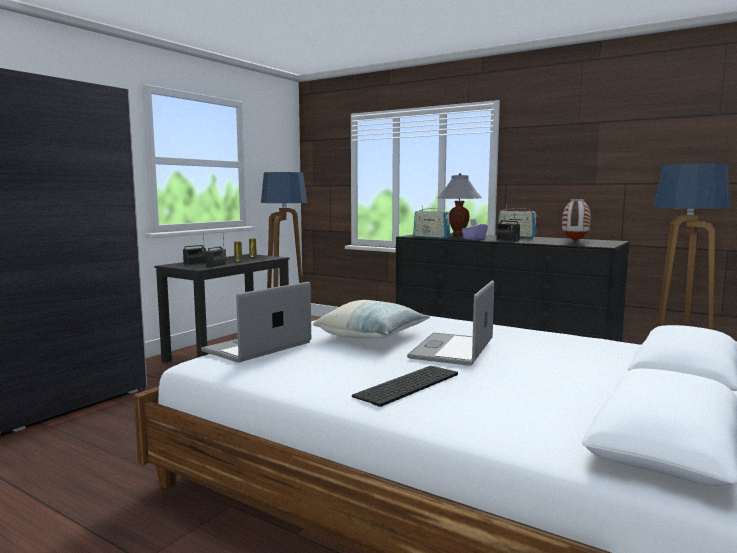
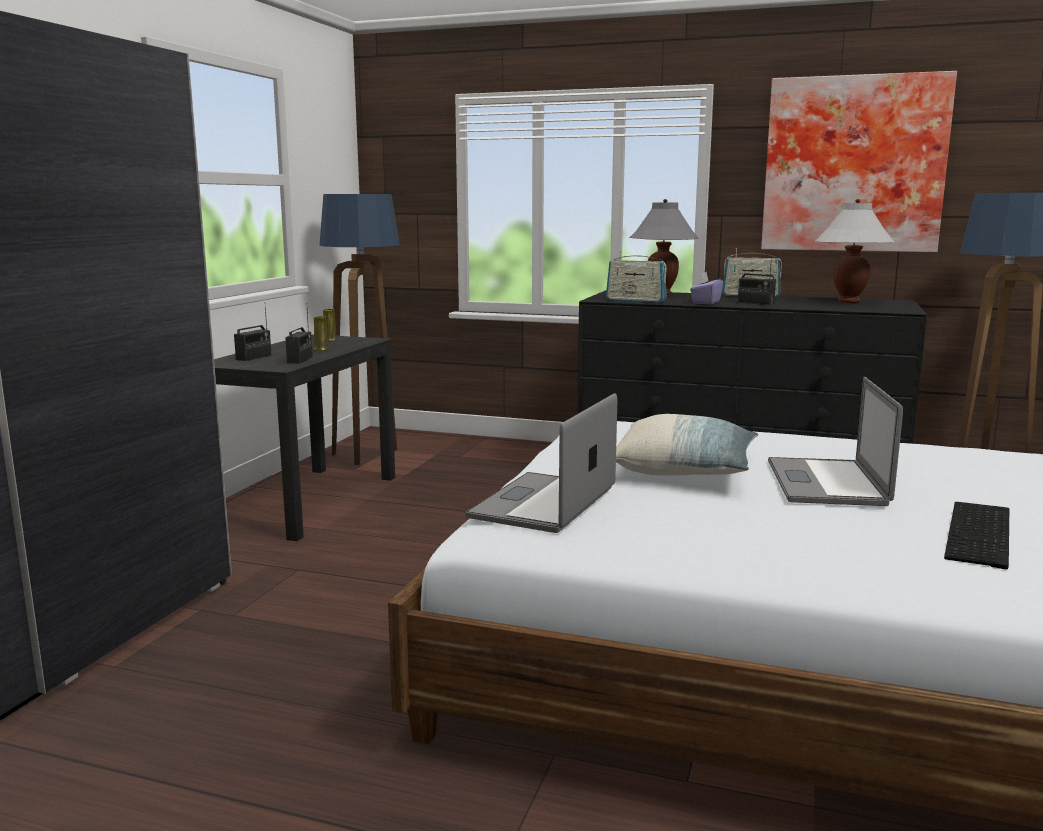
camera: 15 degrees left, 5 degrees up
(408, 386) = (852, 546): keyboard -> keyboard (982, 534)
(575, 241) = (849, 302): vase -> white table lamp
(590, 149) = (853, 165): none -> picture

